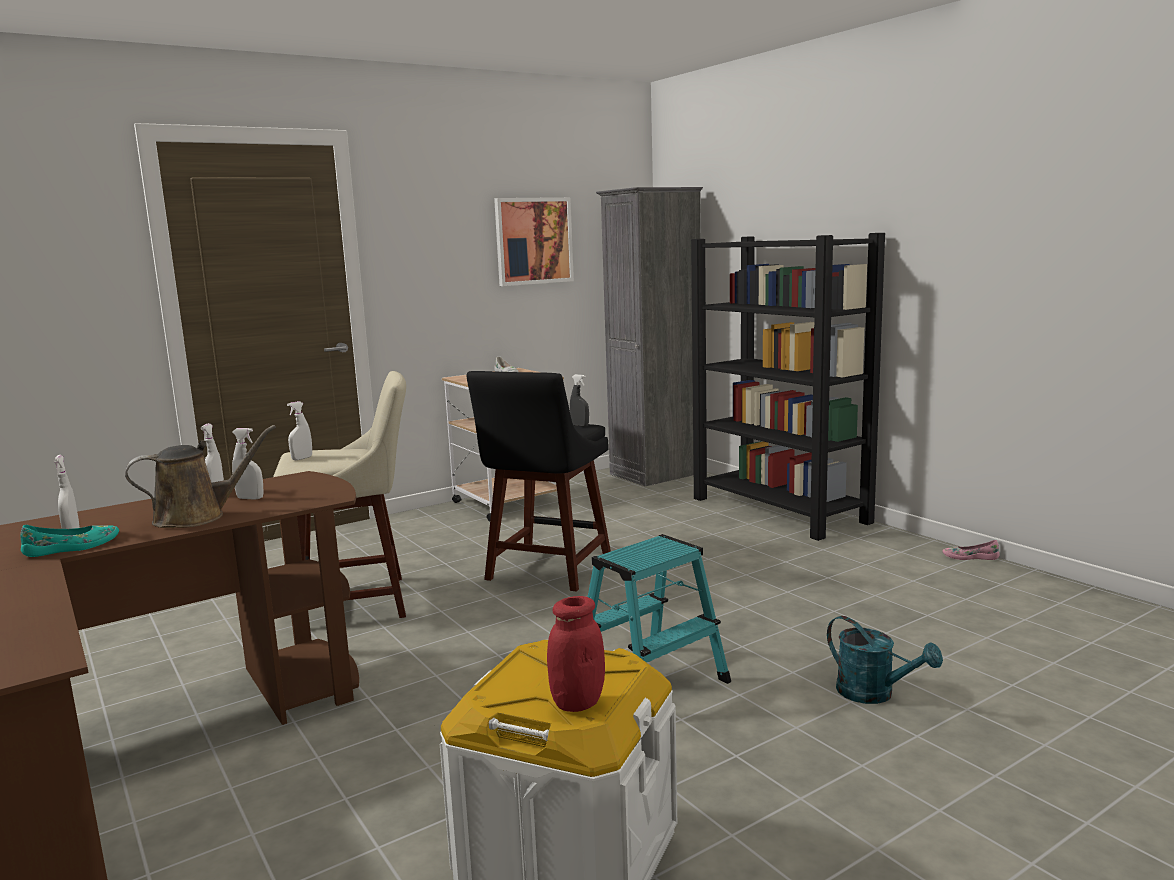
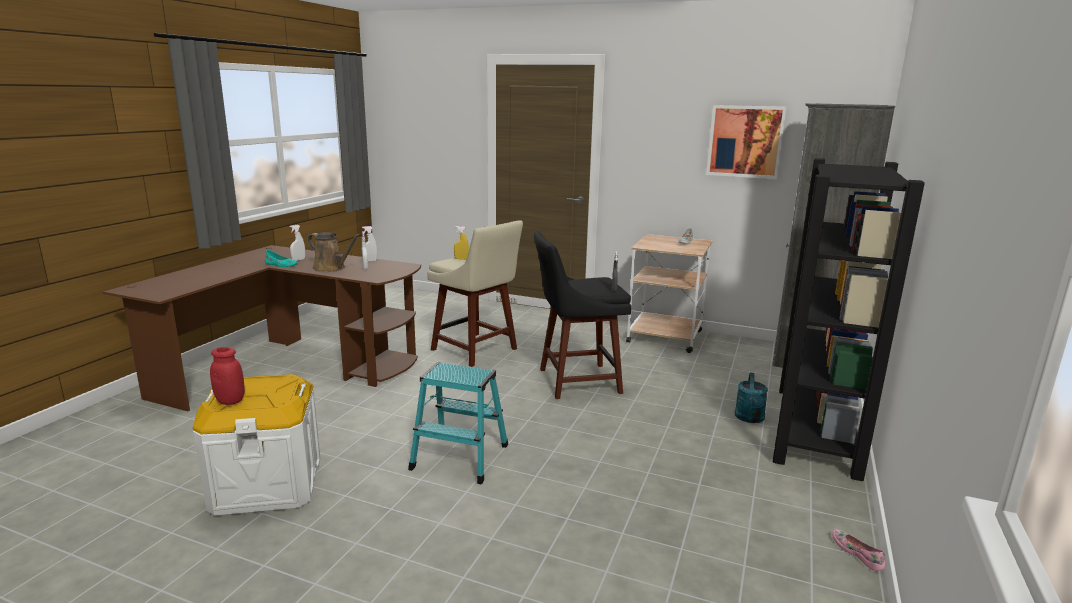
camera: 55 degrees right, 5 degrees up
(302, 458) = (461, 259): white spray bottle -> yellow spray bottle
(874, 694) = (510, 546): turquoise watering can -> turquoise watering can (750, 418)

